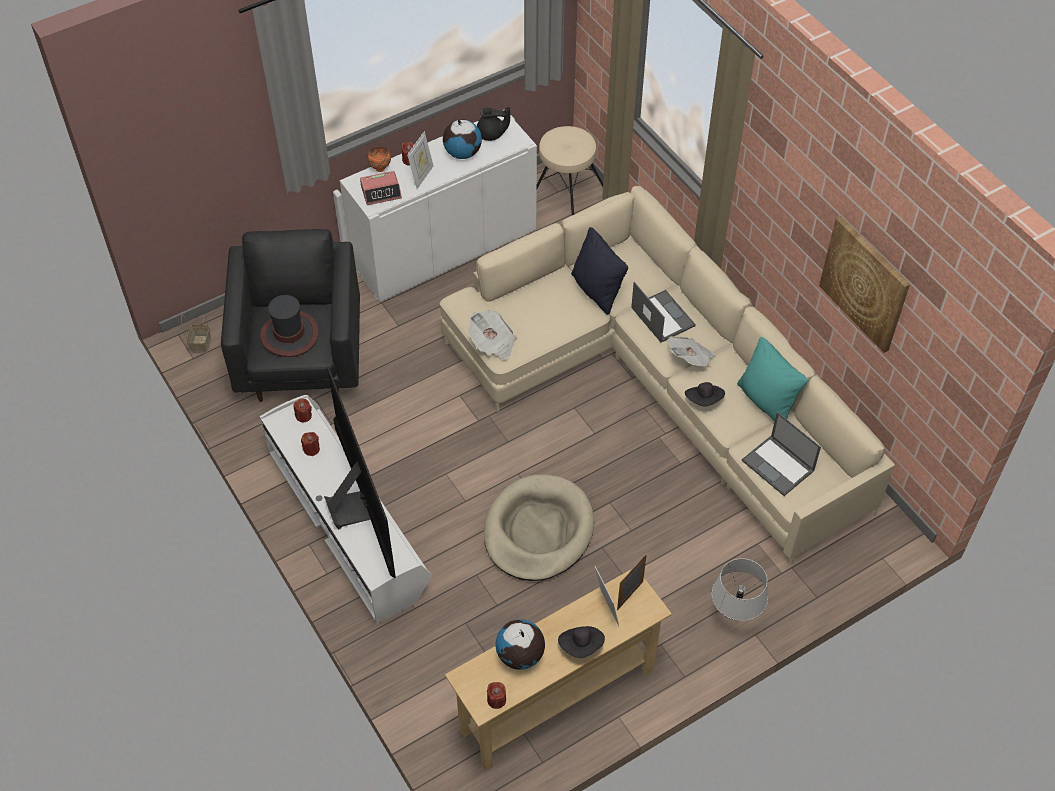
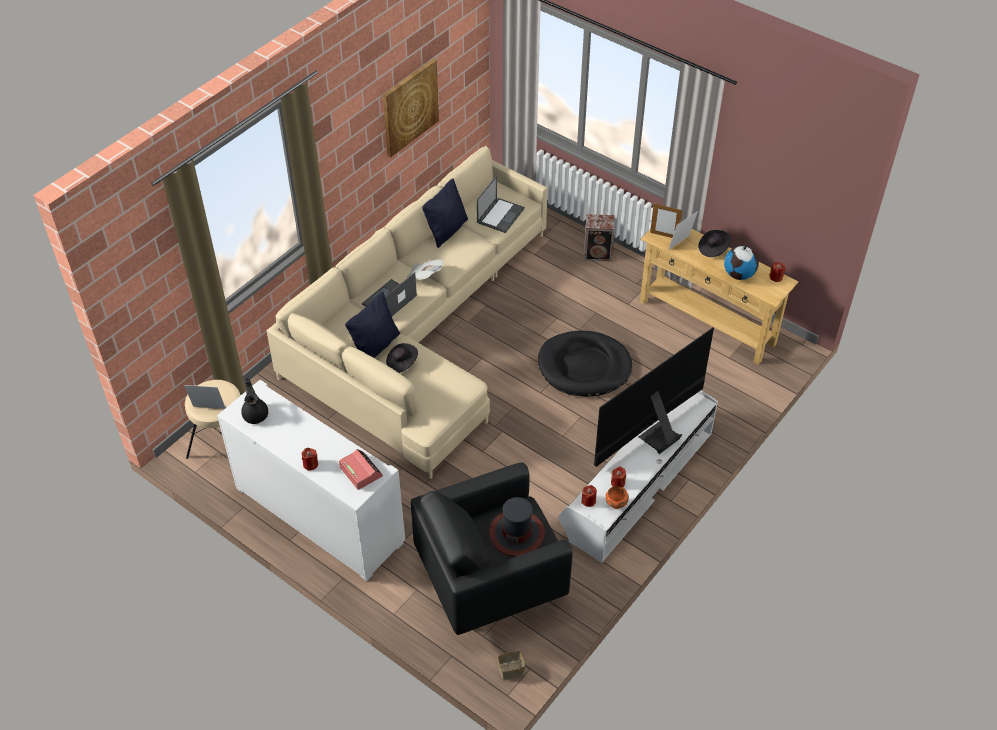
camera: 110 degrees left, 5 degrees down
(380, 168) = (329, 483): orange bowl -> orange bowl (615, 505)
(421, 176) = (329, 448): picture frame -> picture frame (208, 410)
(462, 153) = (287, 428): globe -> none
(493, 343) = (461, 393): newspaper -> none
(538, 531) = (584, 367): beige dog bed -> black dog bed
(704, 400) = (461, 261): black hat -> black hat (402, 363)
(733, 619) = (598, 254): grey table lamp -> speaker
(766, 401) = (447, 231): turquoise pillow -> black pillow

